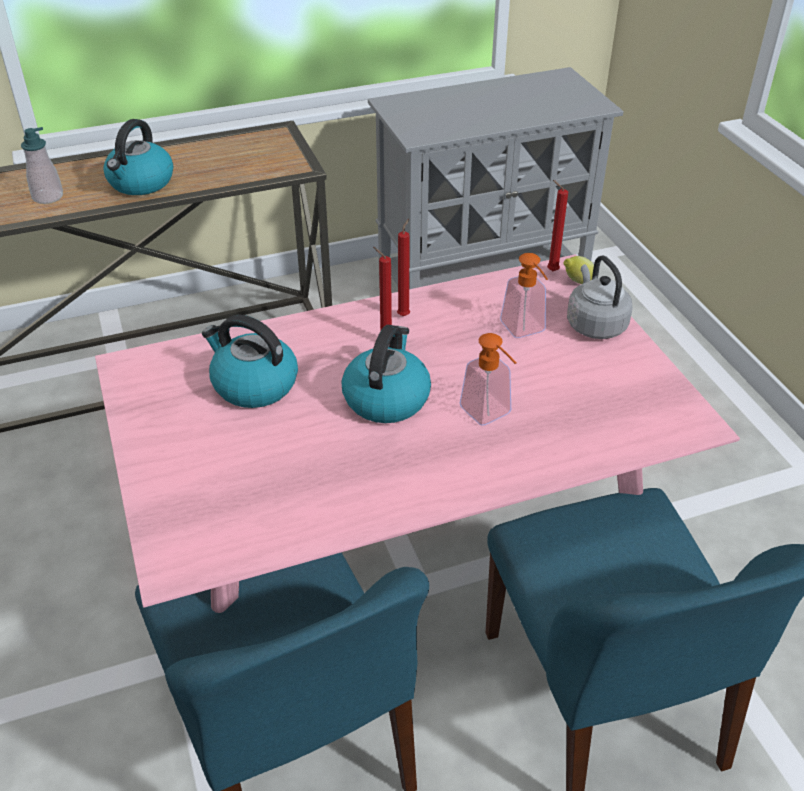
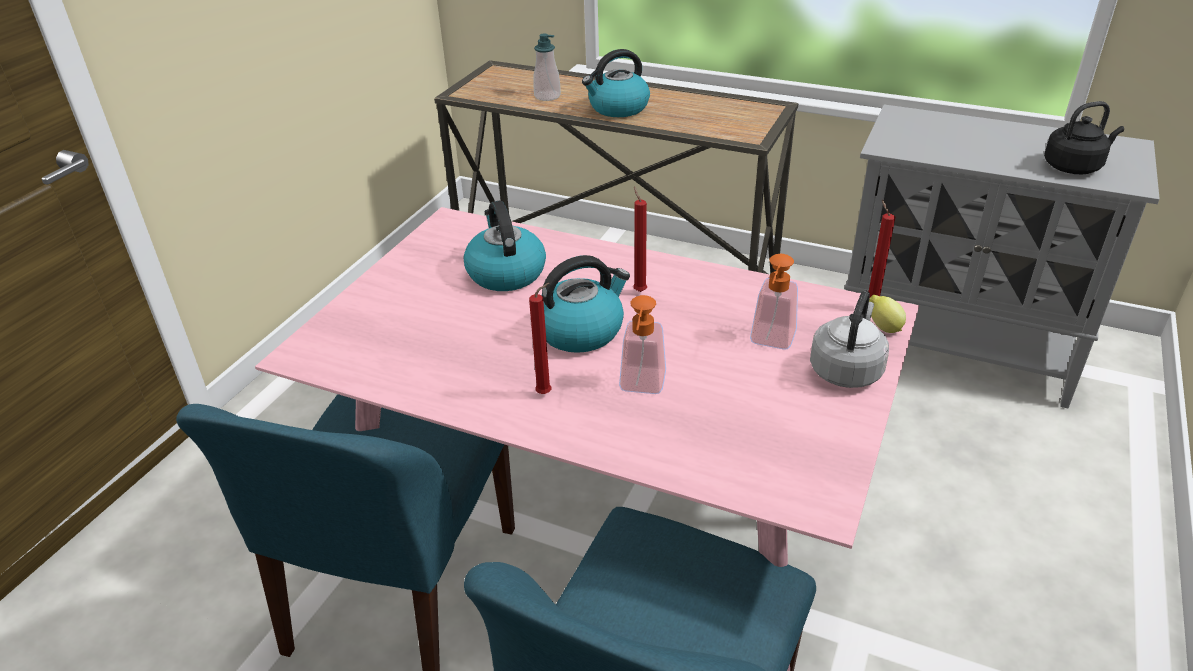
camera: 45 degrees right, 5 degrees down
(404, 315) = (684, 280): red candle -> red candle (546, 393)
(552, 105) = (1074, 166): none -> black kettle

